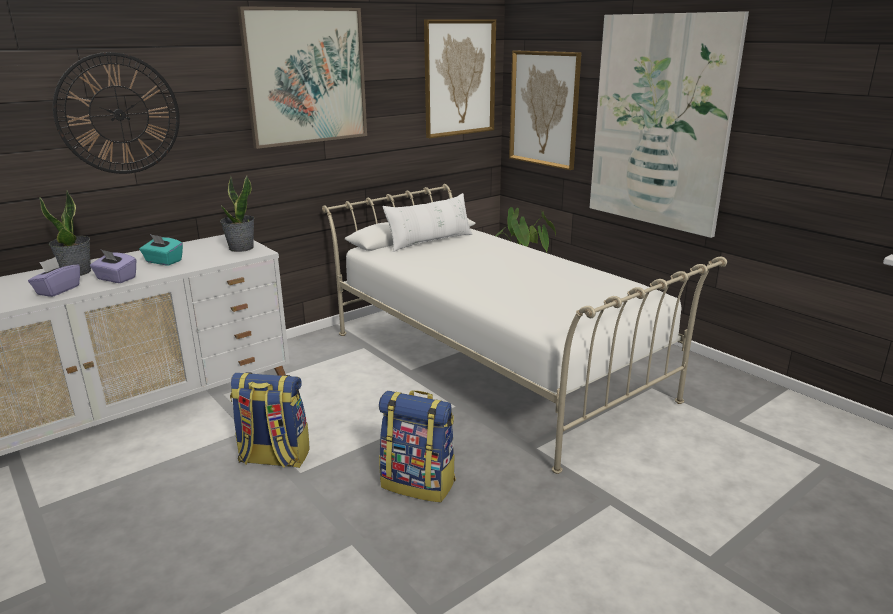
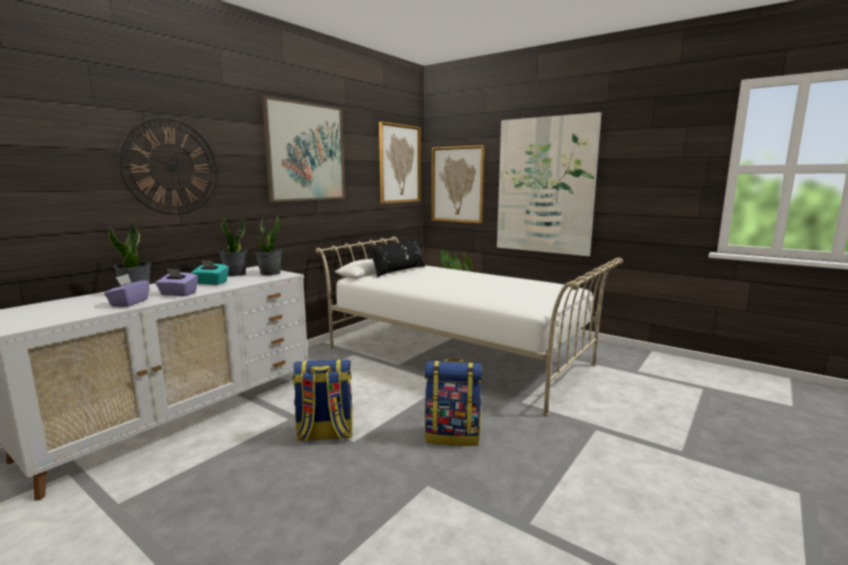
camera: 15 degrees left, 10 degrees down
(201, 247) = (235, 274): none -> potted plant
(430, 241) = (398, 271): white pillow -> black pillow

